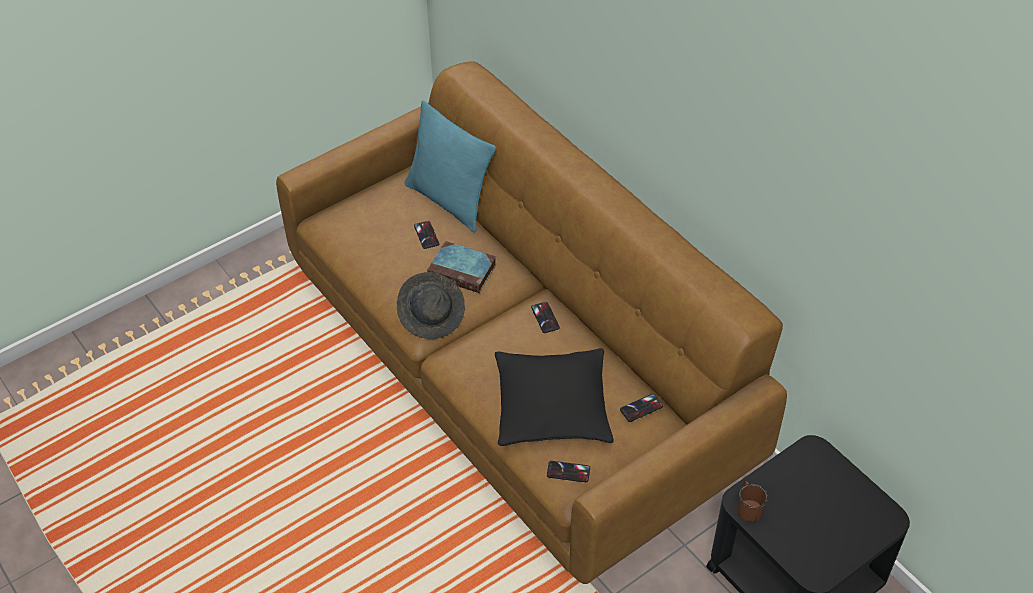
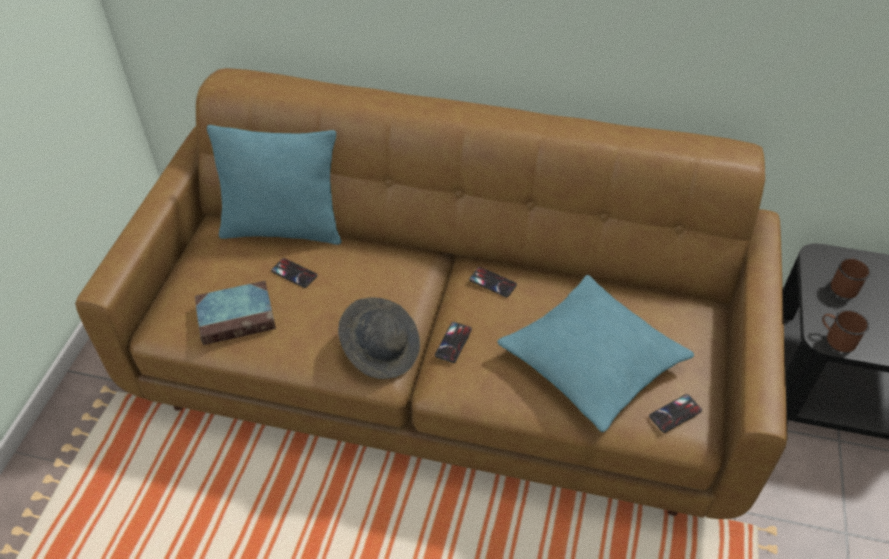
camera: 40 degrees left, 0 degrees up
(463, 271) = (368, 285): book -> book (238, 316)
(552, 407) = (592, 361): black pillow -> turquoise pillow
(641, 408) = (669, 309): phone -> phone (453, 342)
(806, 479) = (844, 285): none -> brown mug

